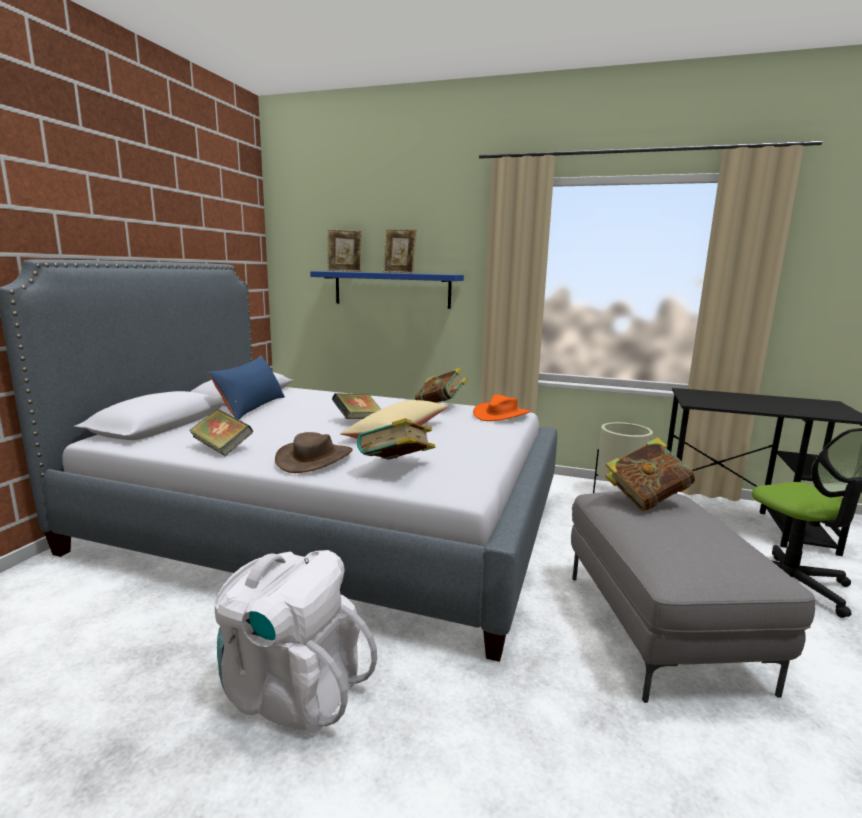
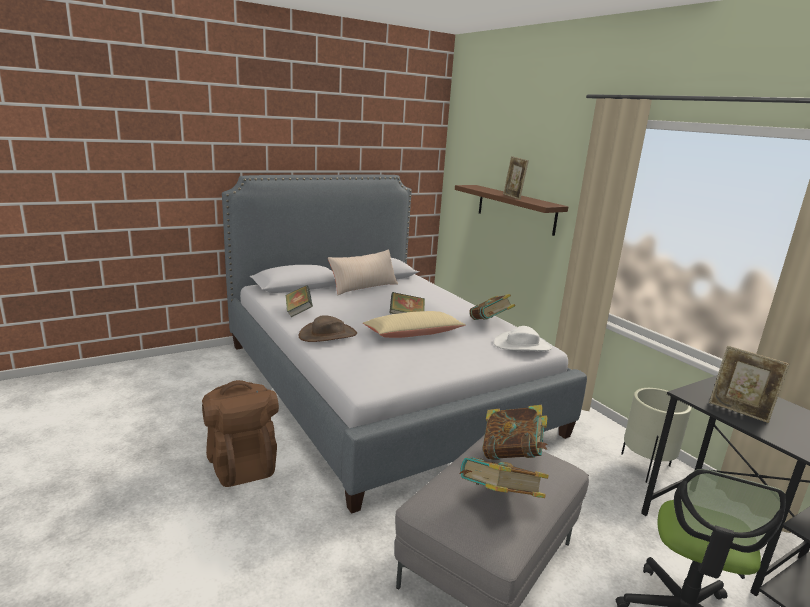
camera: 40 degrees right, 5 degrees up
(251, 407) = (363, 287): blue pillow -> beige pillow
(291, 690) = (241, 463): white backpack -> brown backpack
(344, 271) = (483, 188): picture frame -> picture frame (739, 412)
(391, 289) = (515, 209): blue shelf -> brown shelf
(396, 468) = (355, 357): book -> book (498, 501)
(501, 414) = (522, 345): orange hat -> white hat

